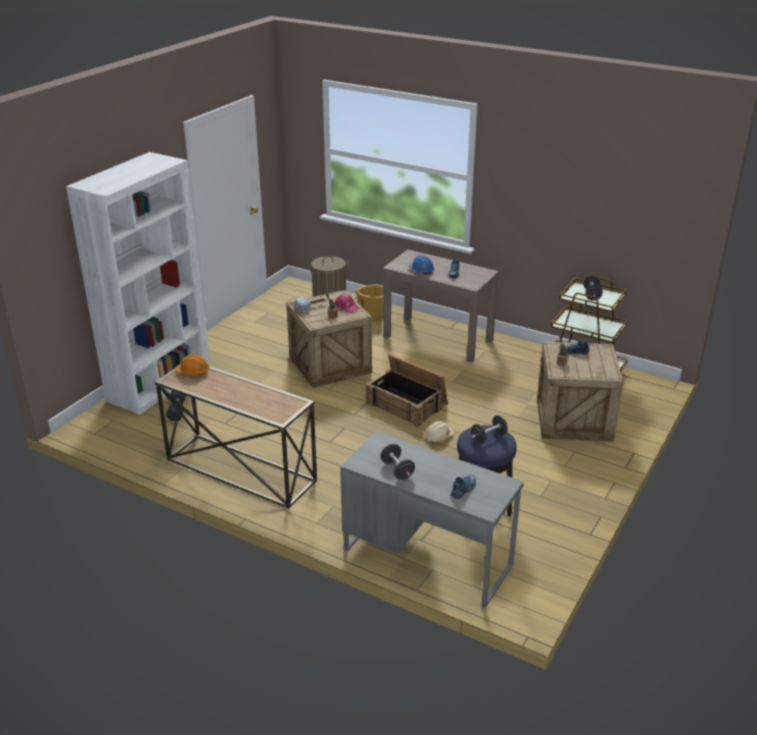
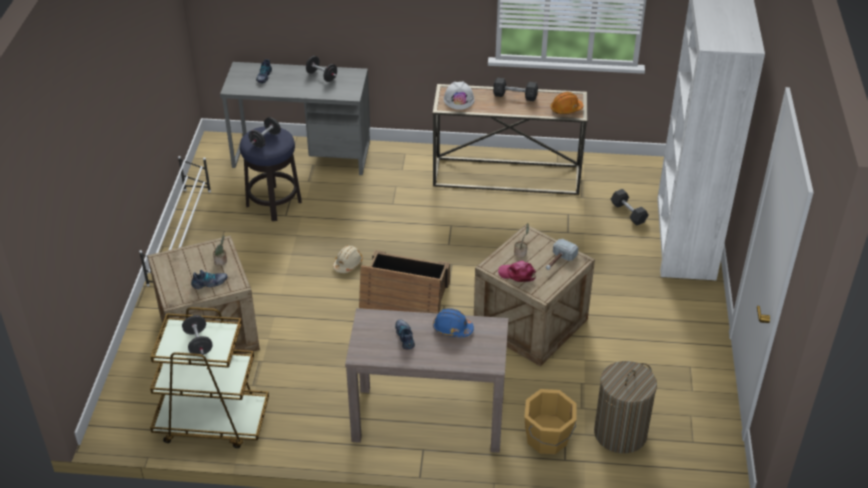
camera: 155 degrees right, 10 degrees up
(223, 395) = (515, 96): none -> grey dumbbell
(278, 405) = (459, 99): none -> white hard hat
(585, 503) = (180, 235): none -> white shoe rack

